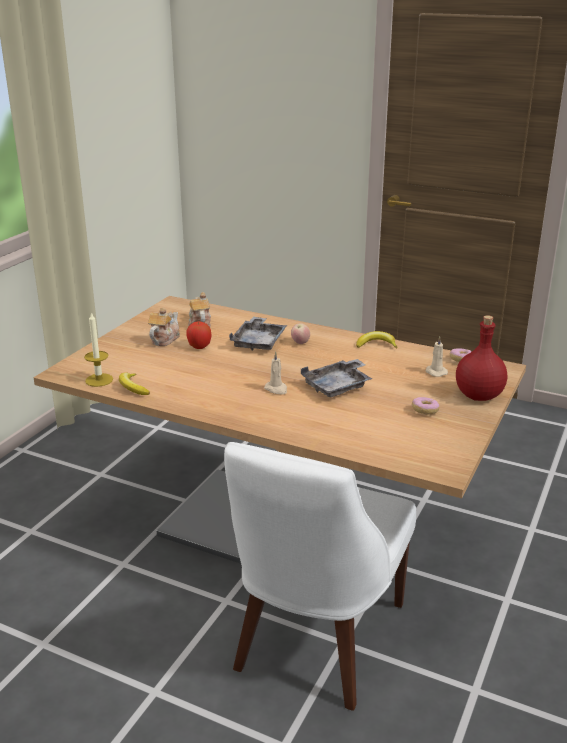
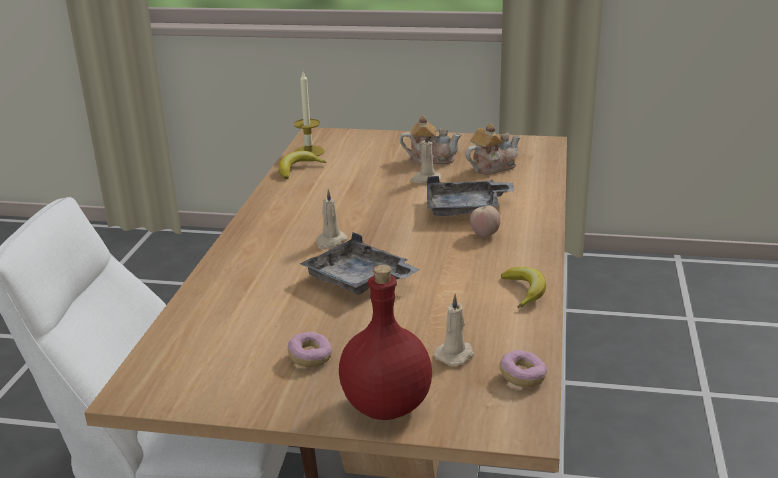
camera: 75 degrees right, 0 degrees up
(199, 346) = (425, 179): apple -> beige candle

